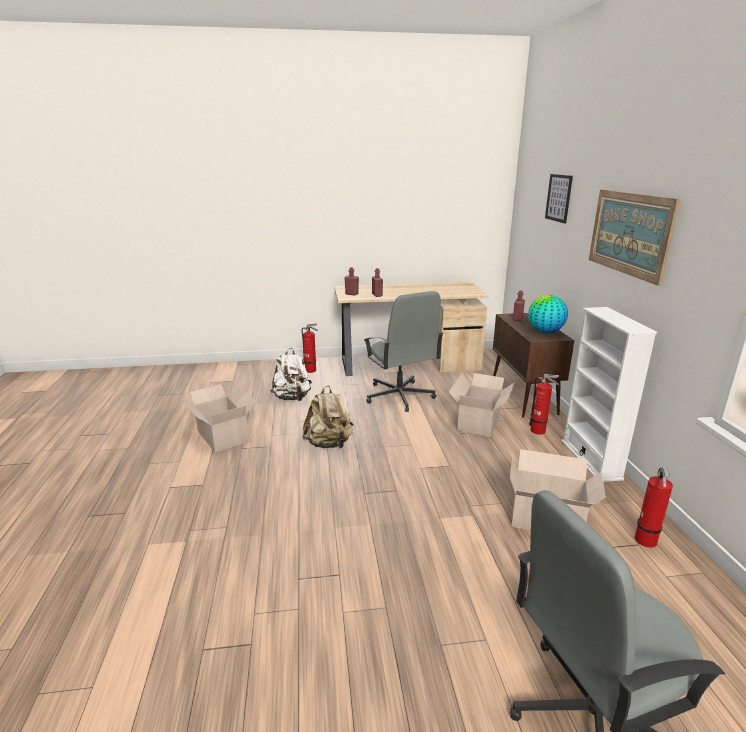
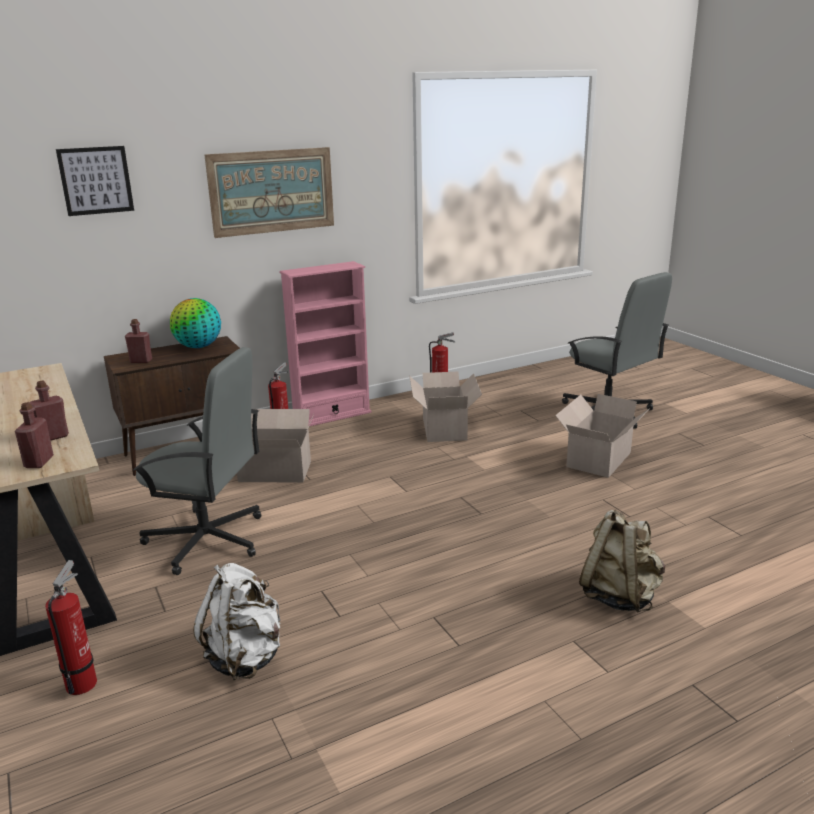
camera: 110 degrees left, 0 degrees up
(222, 435) = (434, 689): cardboard box -> cardboard box (597, 460)
(329, 444) = (393, 564): beige backpack -> beige backpack (619, 596)
(399, 396) = (208, 540): grey office chair -> grey office chair turned 60 degrees clockwise
(590, 459) = (332, 416): white bookcase -> pink bookcase

